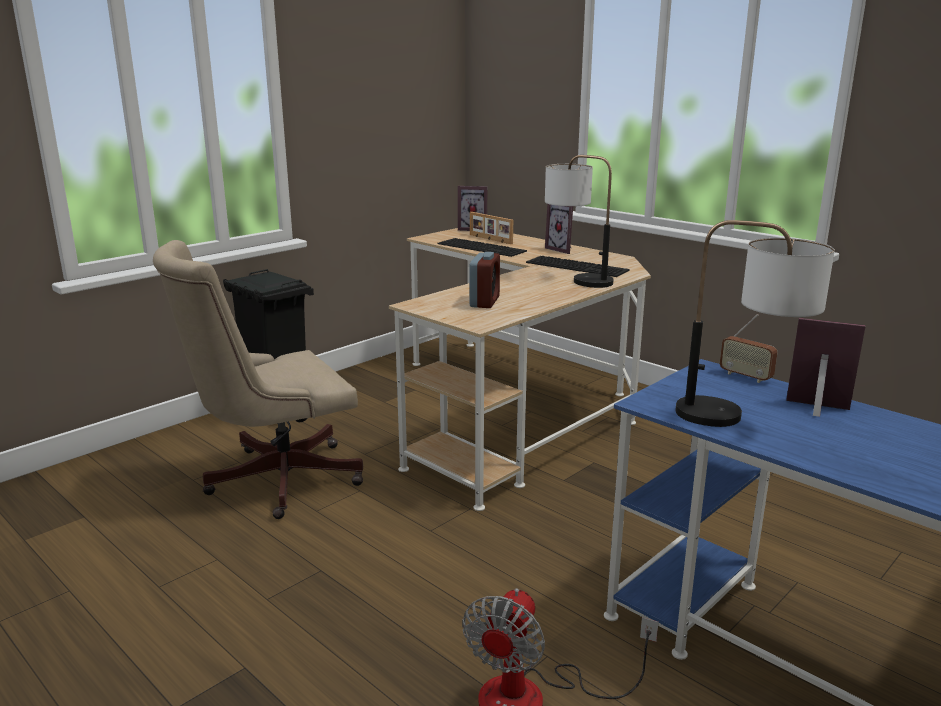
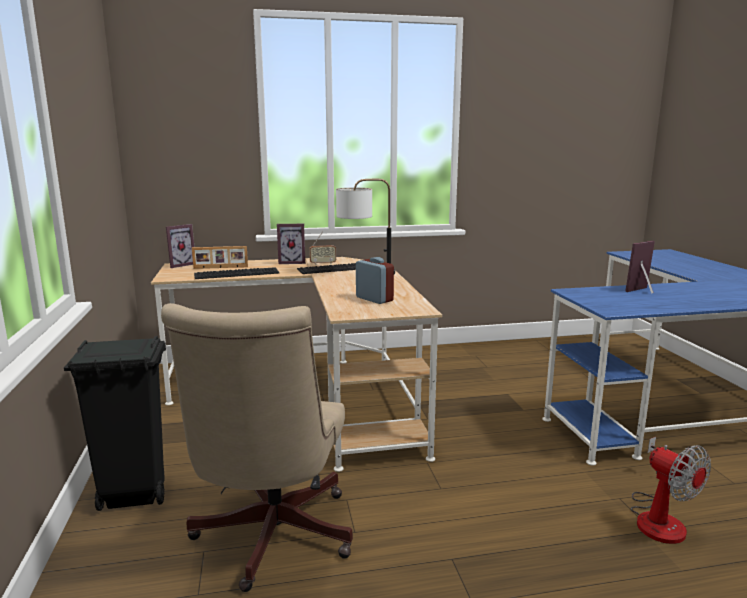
camera: 55 degrees left, 5 degrees down
(740, 420) = (648, 303): table lamp -> none
(745, 376) = (587, 289): radio -> radio (323, 264)

